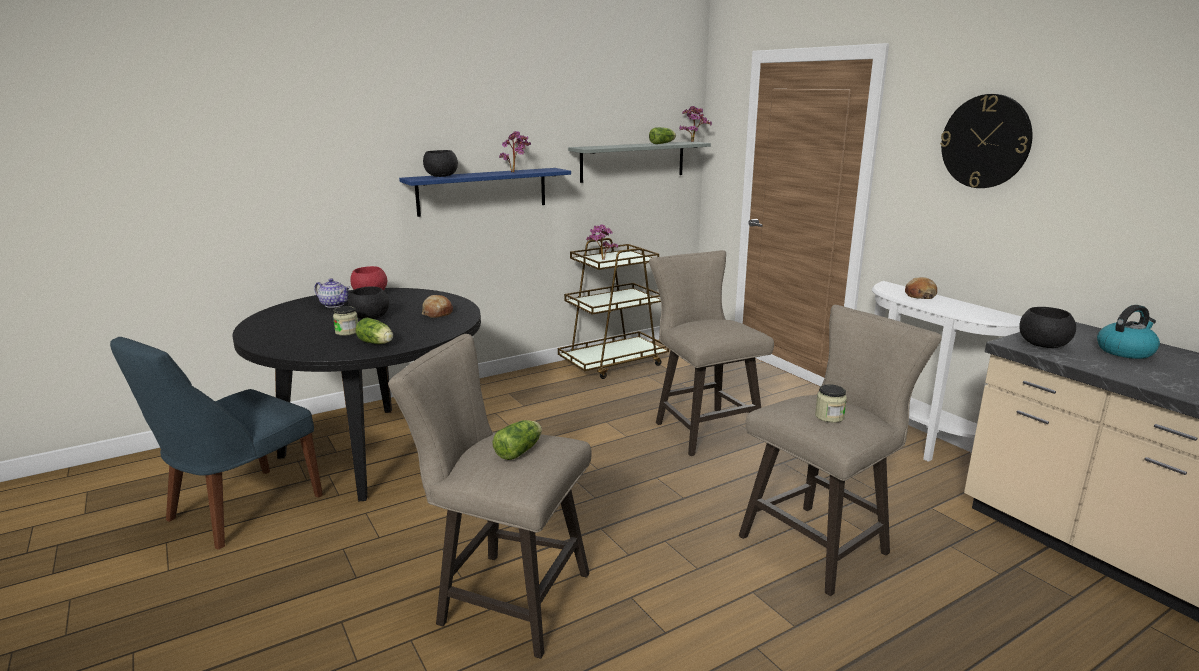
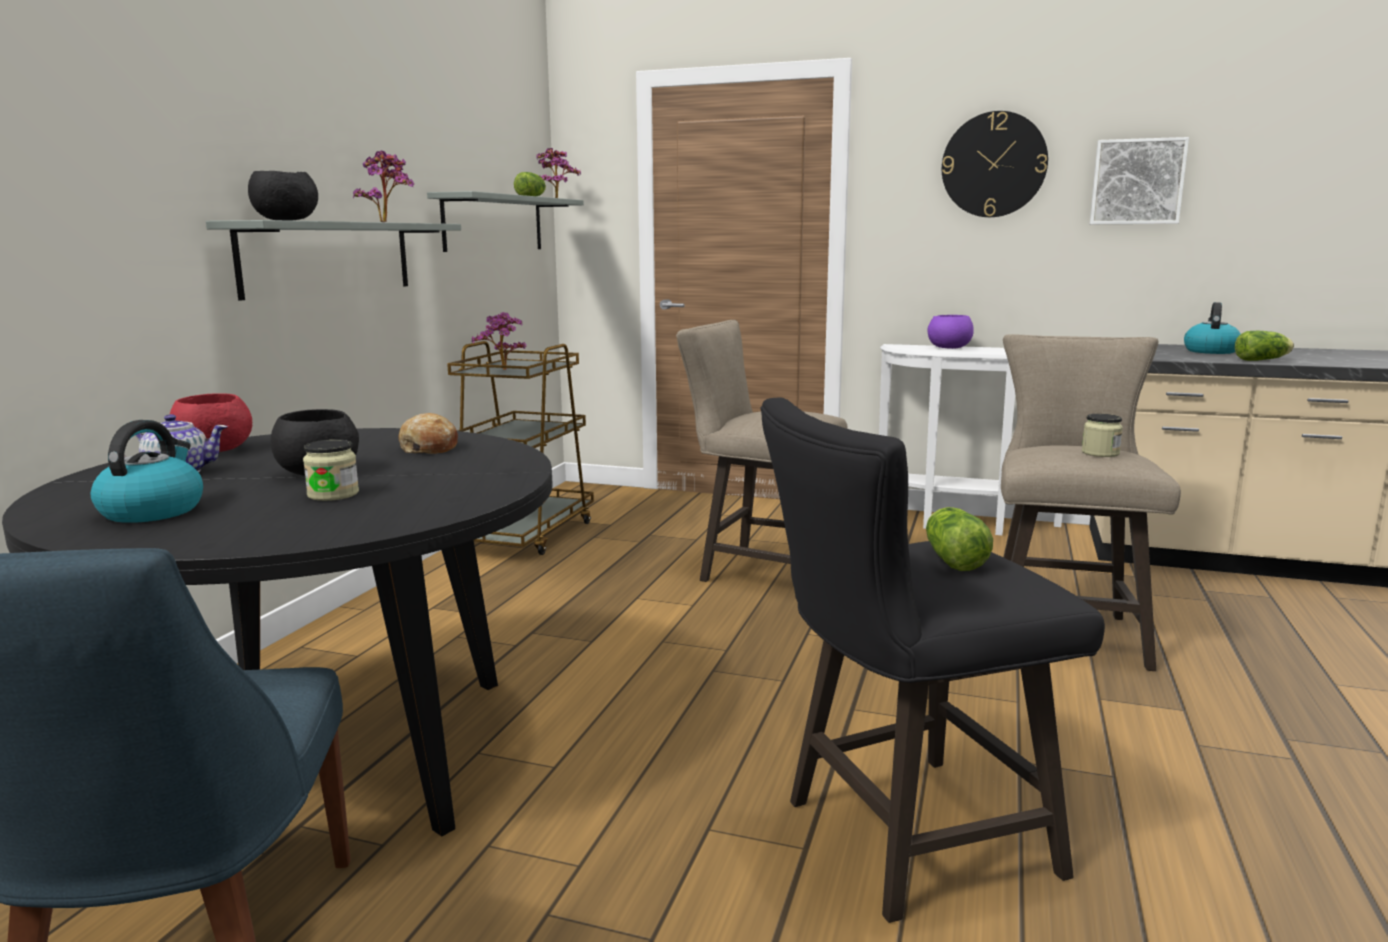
camera: 40 degrees left, 5 degrees down
(287, 324) = (153, 511): none -> kettle
(377, 343) = (444, 494): lettuce -> lettuce (1263, 360)
(482, 191) = (329, 257): blue shelf -> grey shelf
(504, 597) = (901, 839): beige stool -> black stool
(920, 295) = (949, 348): bread -> purple bowl
(1042, 345) = (1158, 355): black bowl -> none
(1113, 170) = (1137, 182): none -> picture

